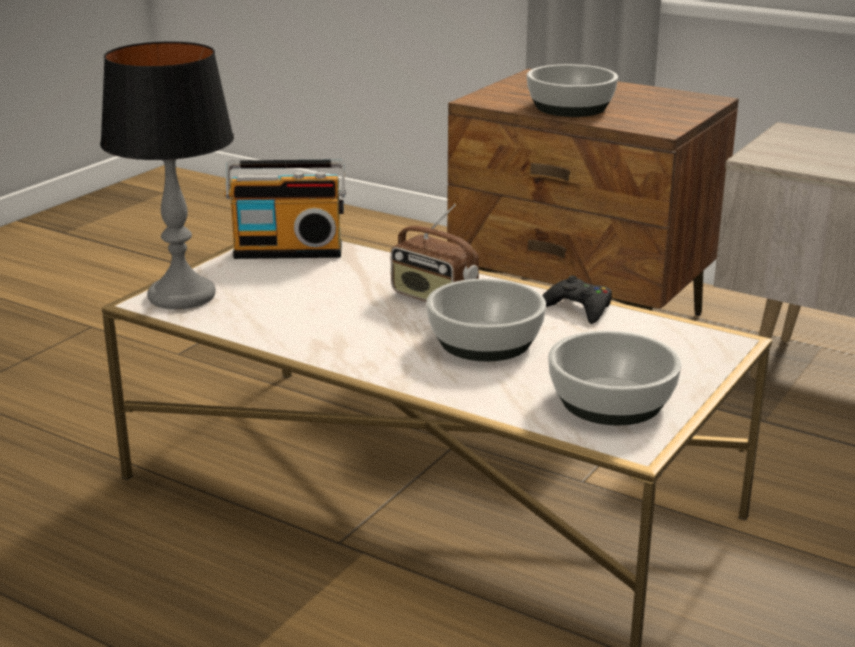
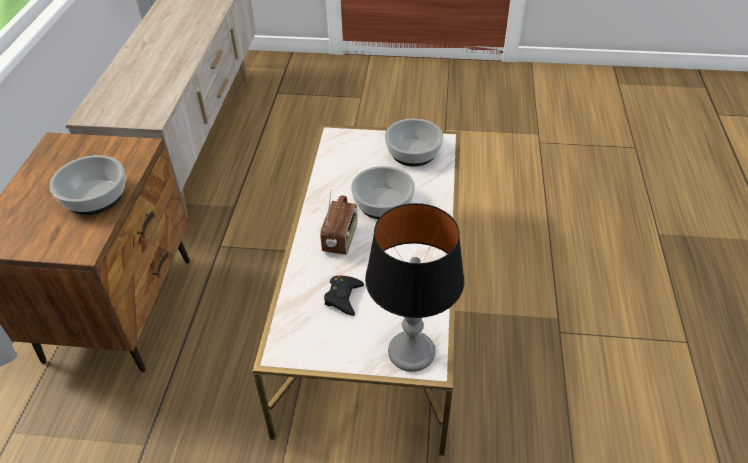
camera: 115 degrees left, 20 degrees up
(288, 250) = (306, 335): radio -> none
(578, 308) = (323, 184): black game controller -> black game controller (343, 297)

